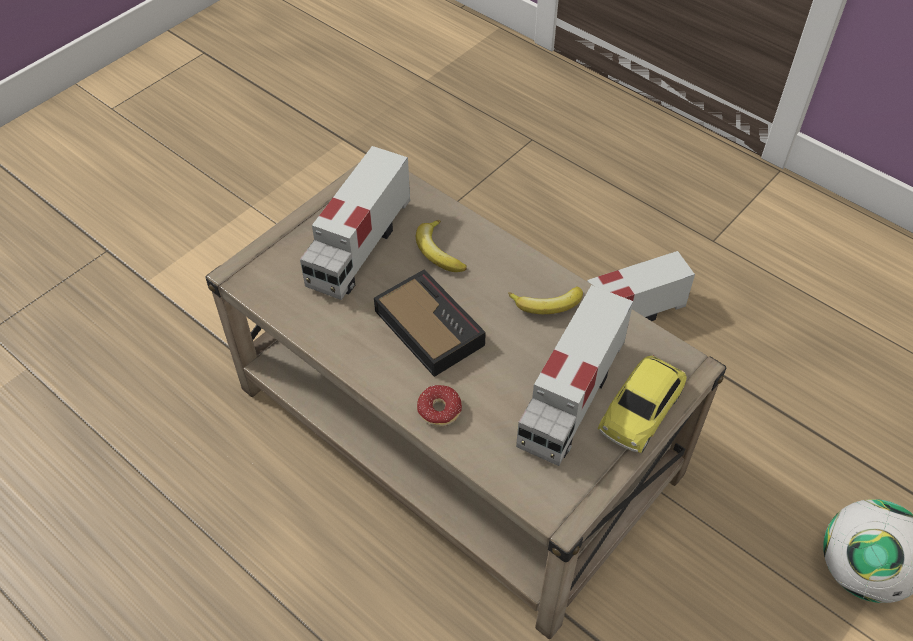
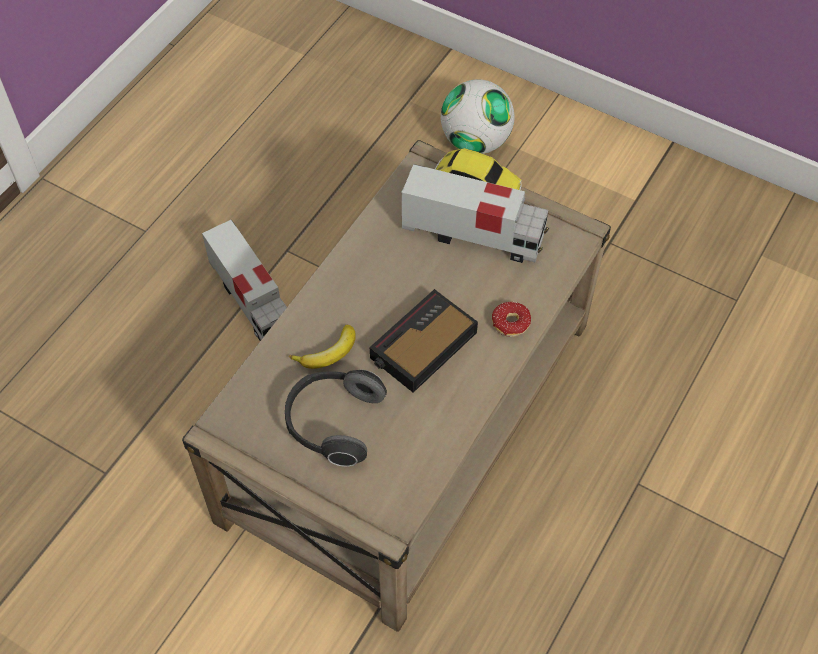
camera: 100 degrees left, 5 degrees up
(359, 247) = (333, 423): toy truck -> headphones
(547, 306) = (379, 259): banana -> none

